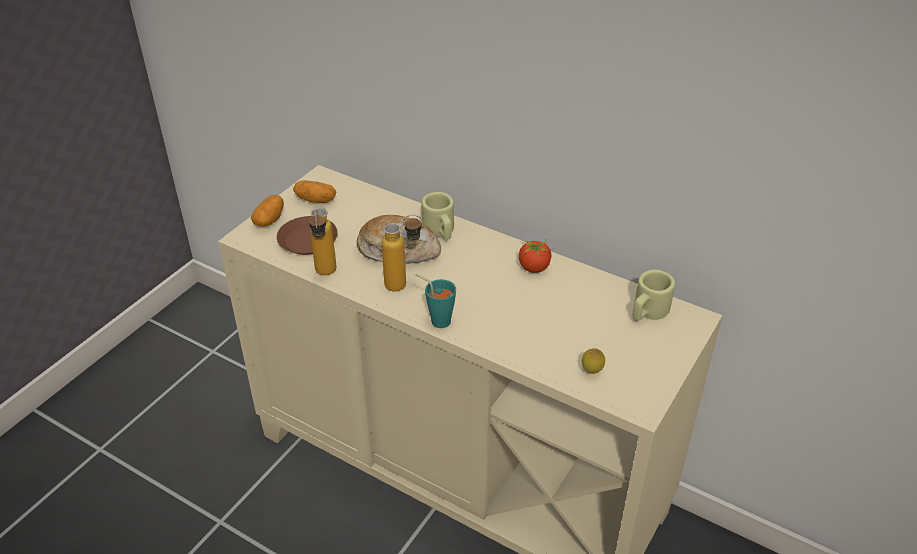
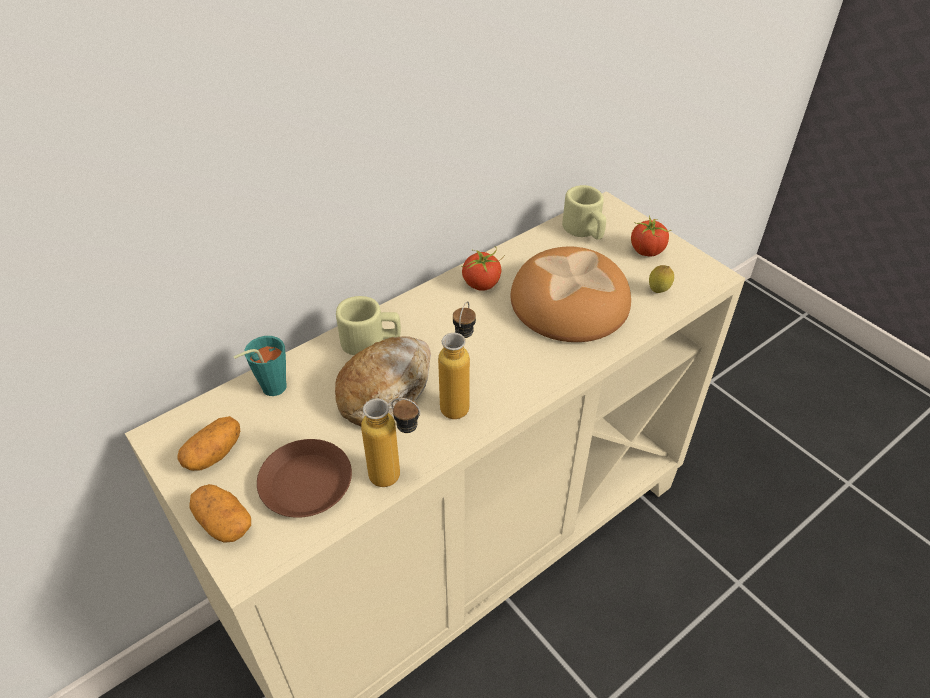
camera: 70 degrees left, 5 degrees up
(437, 319) = (535, 386): turquoise cup -> turquoise cup (269, 389)
(543, 319) = (568, 301): none -> bread
(646, 357) = (647, 251): none -> tomato

